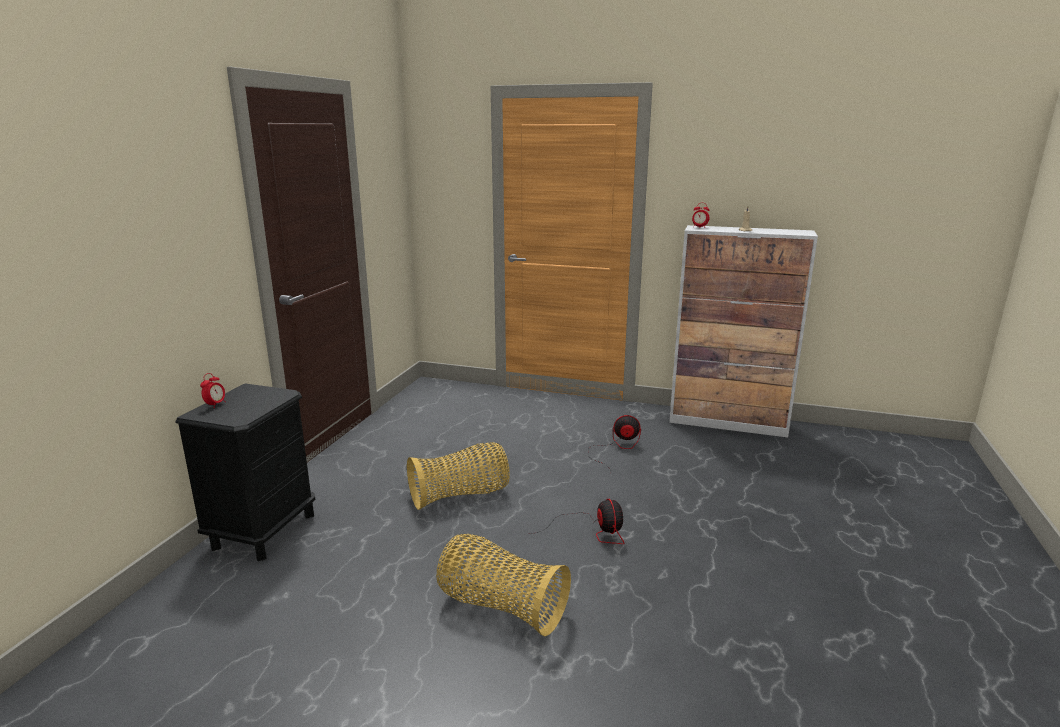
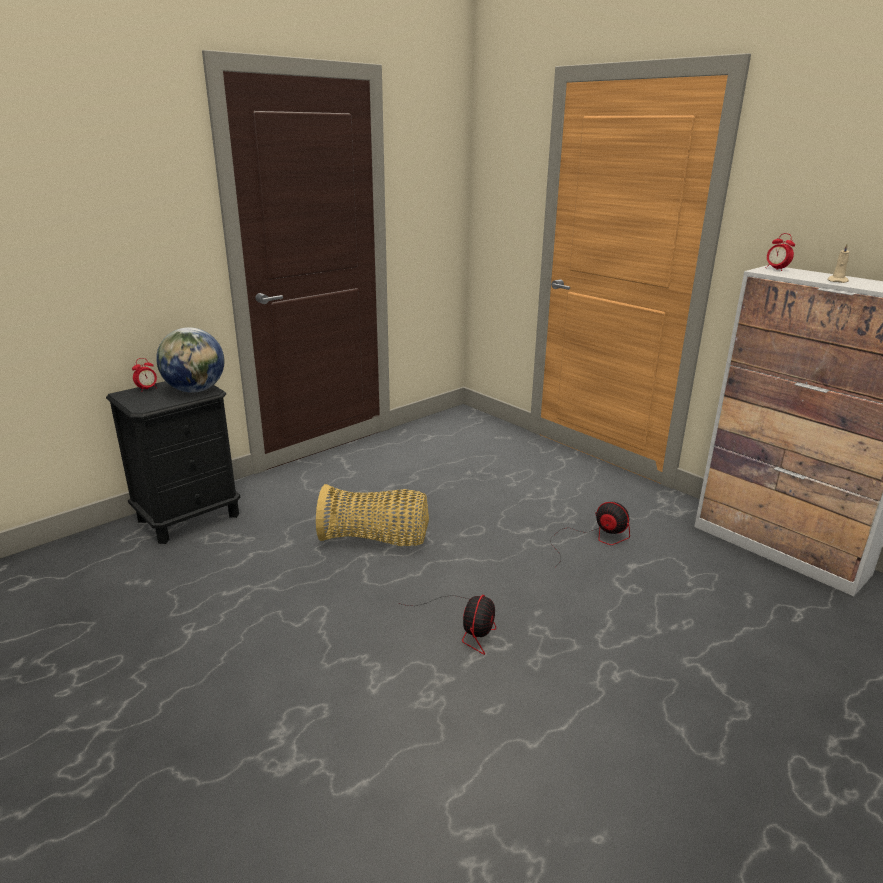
camera: 30 degrees right, 5 degrees up
(269, 395) = (195, 390): none -> globe
(500, 606) = (295, 670): basket -> none

